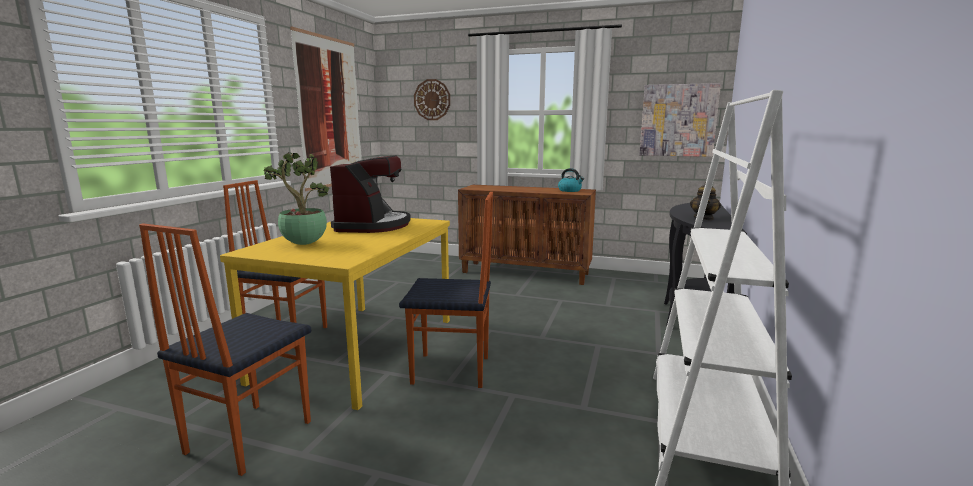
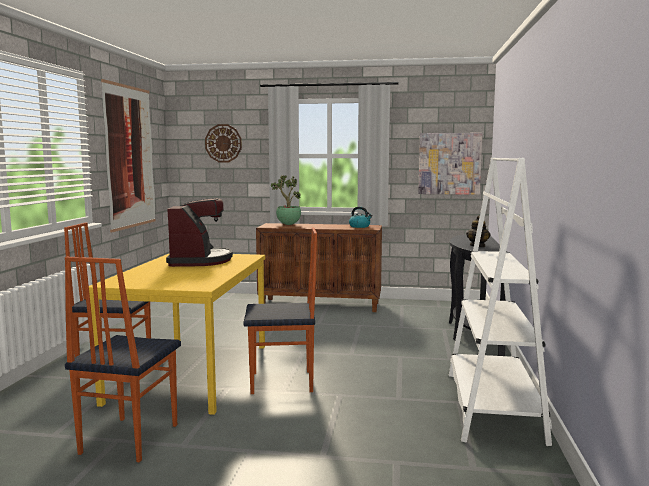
camera: 10 degrees left, 5 degrees down
(303, 244) = (152, 276): potted plant -> potted plant (288, 224)

